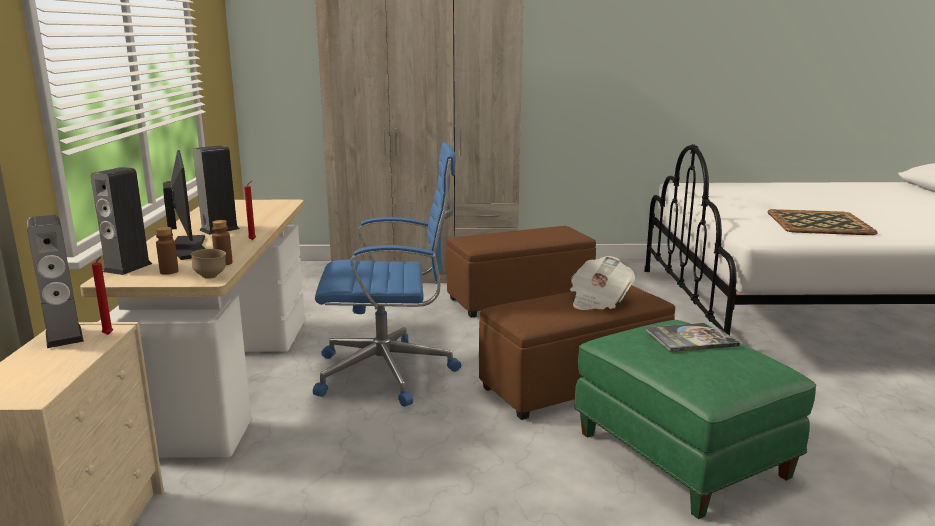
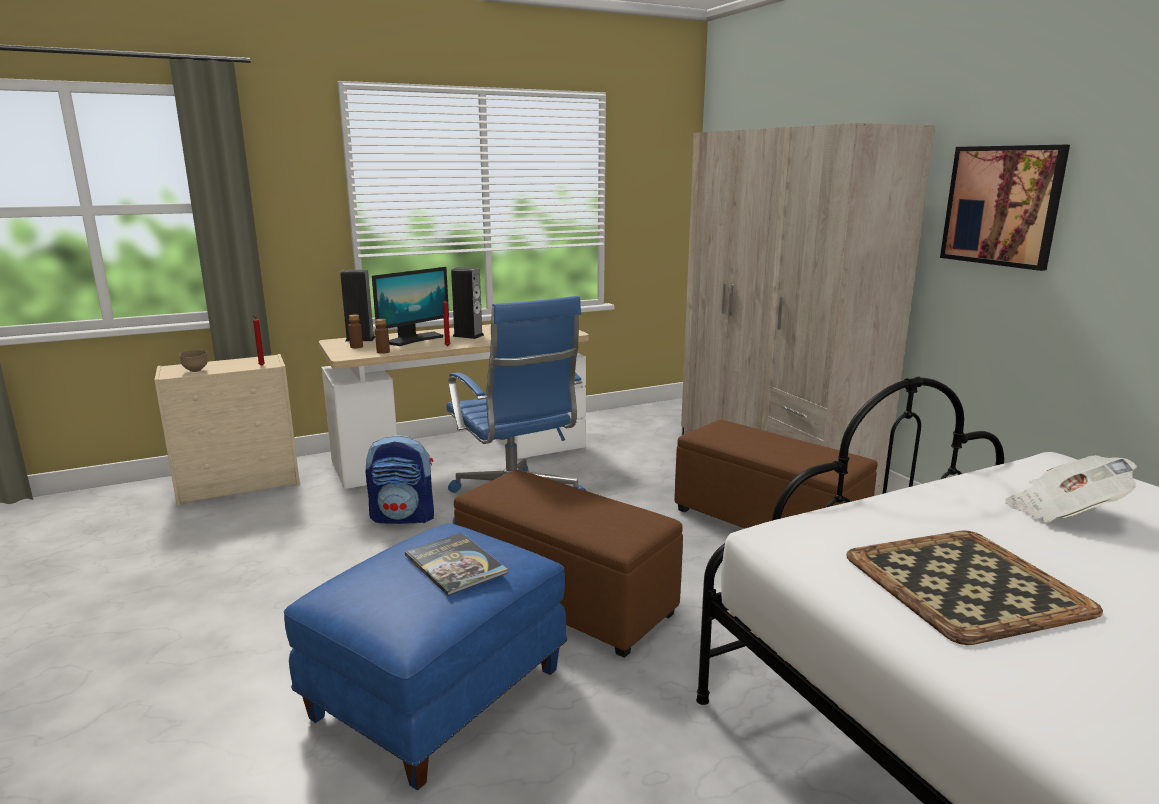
camera: 65 degrees right, 0 degrees up
(64, 336) = (256, 360): speaker -> none
(211, 277) = (350, 355): brown bowl -> brown bowl (196, 371)
(352, 430) = (404, 517): none -> backpack
(569, 49) = (1002, 206): none -> picture
(598, 301) = (580, 513): newspaper -> newspaper (1063, 512)
(679, 454) = (438, 691): green ottoman -> blue ottoman

